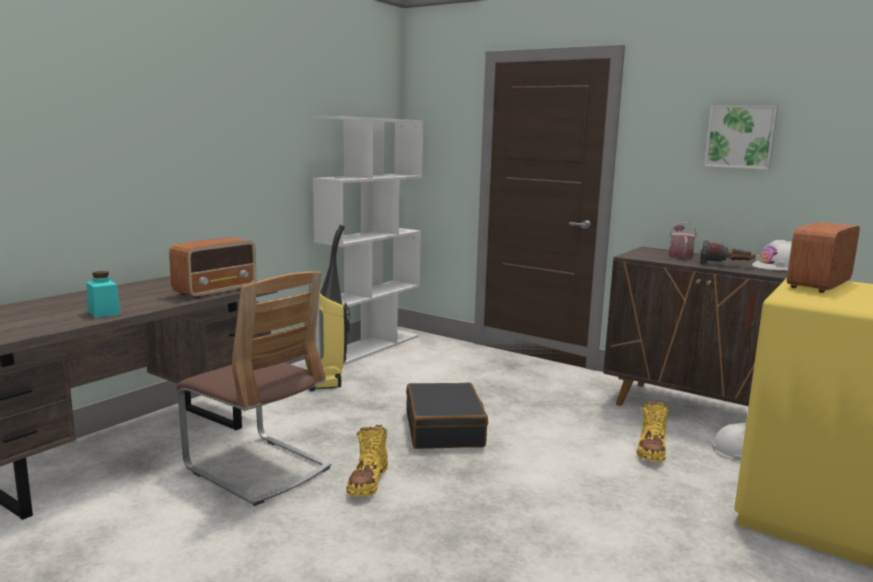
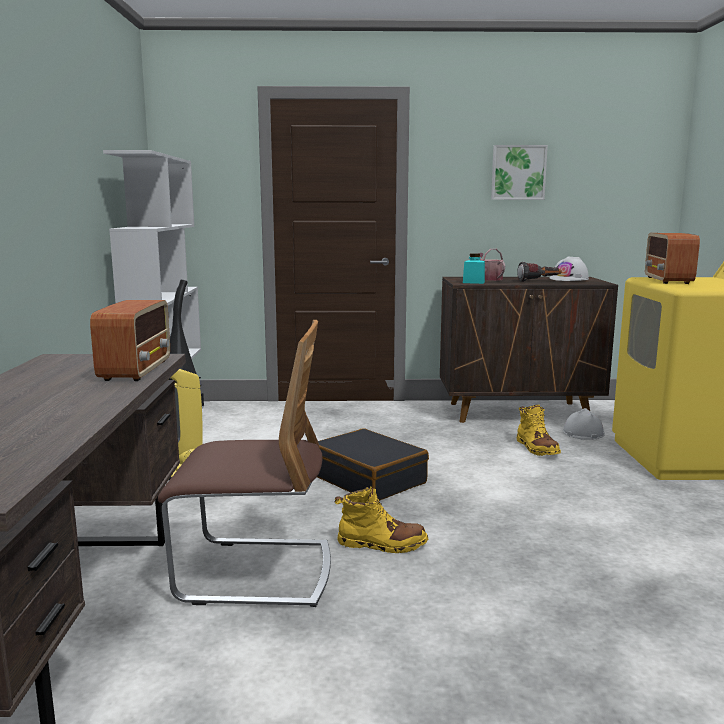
camera: 35 degrees left, 0 degrees up
(104, 313) = (69, 416): turquoise jar -> turquoise jar (473, 282)
(367, 482) = (381, 544): yellow boot -> yellow boot turned 60 degrees counterclockwise

